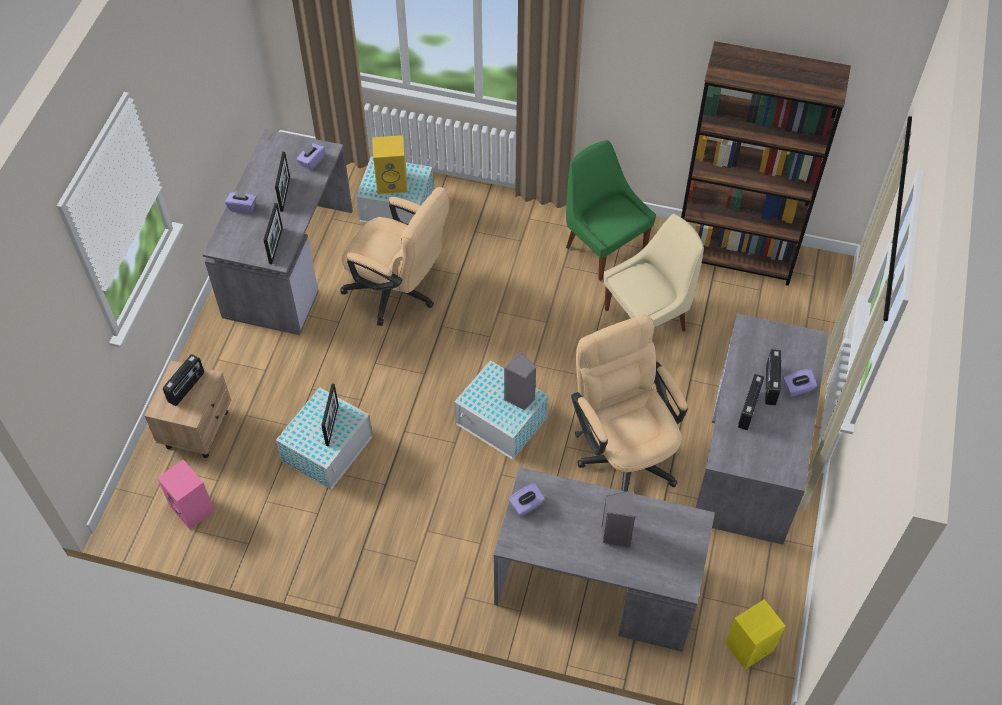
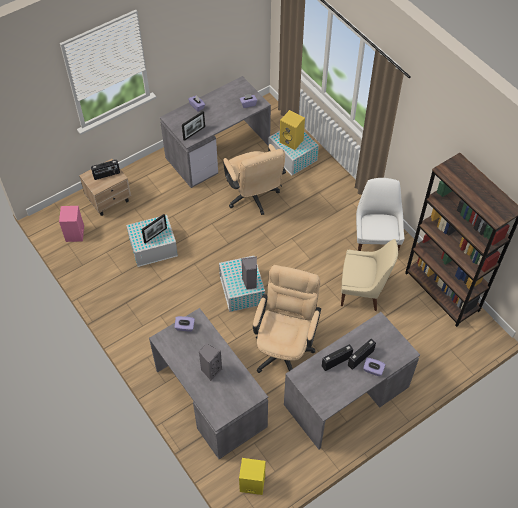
camera: 40 degrees right, 0 degrees up
(285, 194) = (221, 112): picture frame -> none
(603, 247) = (376, 241): green chair -> white chair

